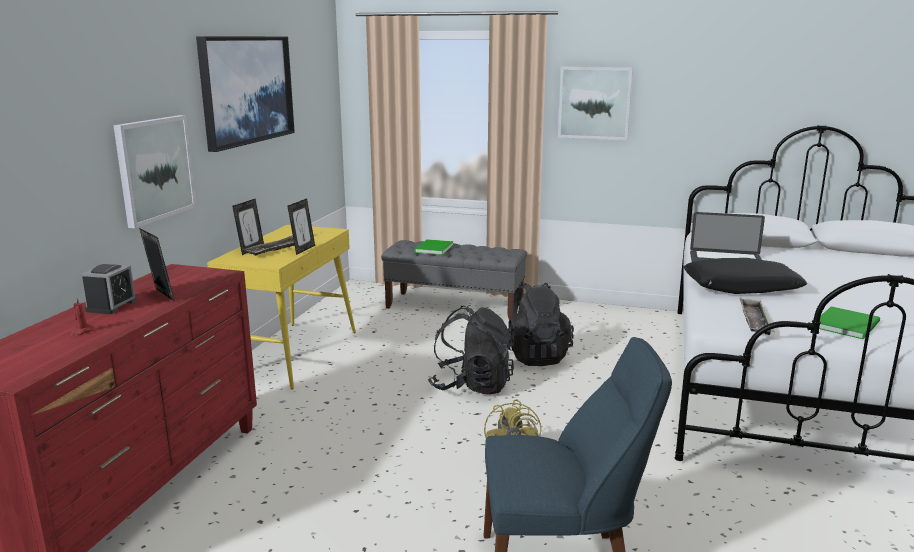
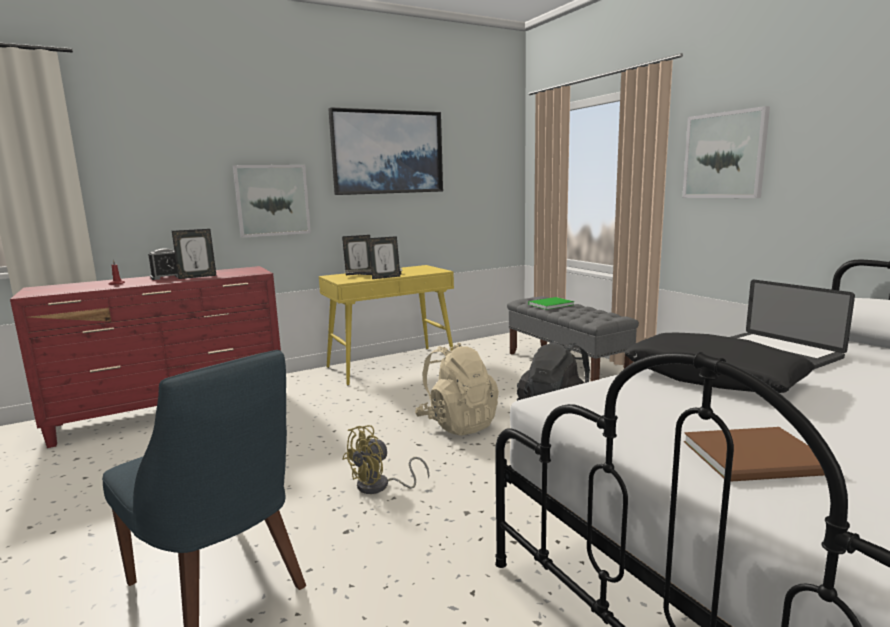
camera: 45 degrees right, 5 degrees down
(161, 296) = (197, 277): picture frame -> picture frame turned 60 degrees clockwise
(472, 386) = (457, 424): black backpack -> beige backpack
(755, 321) = (617, 411): tray -> none
(848, 324) = (760, 458): green book -> brown book

